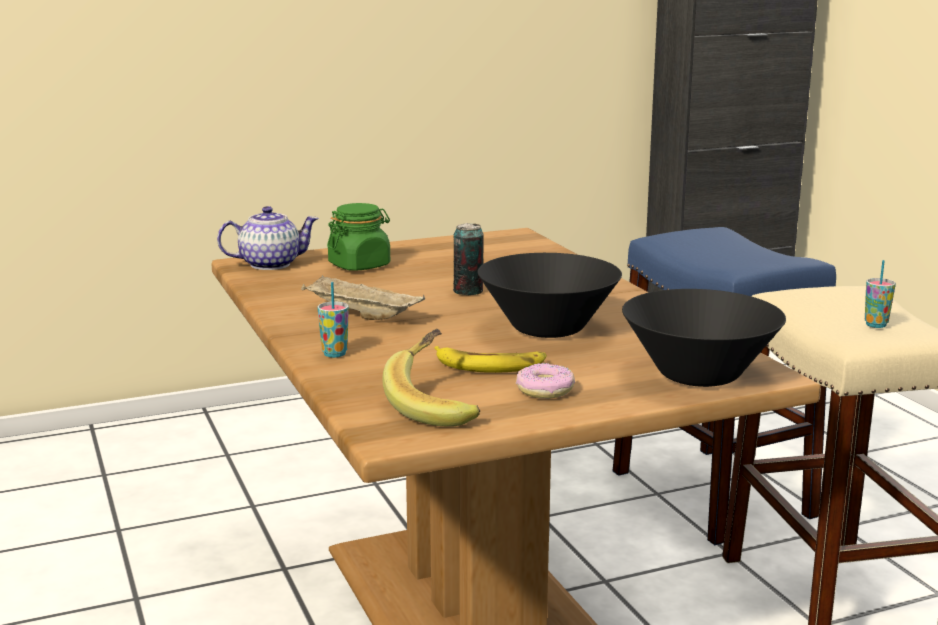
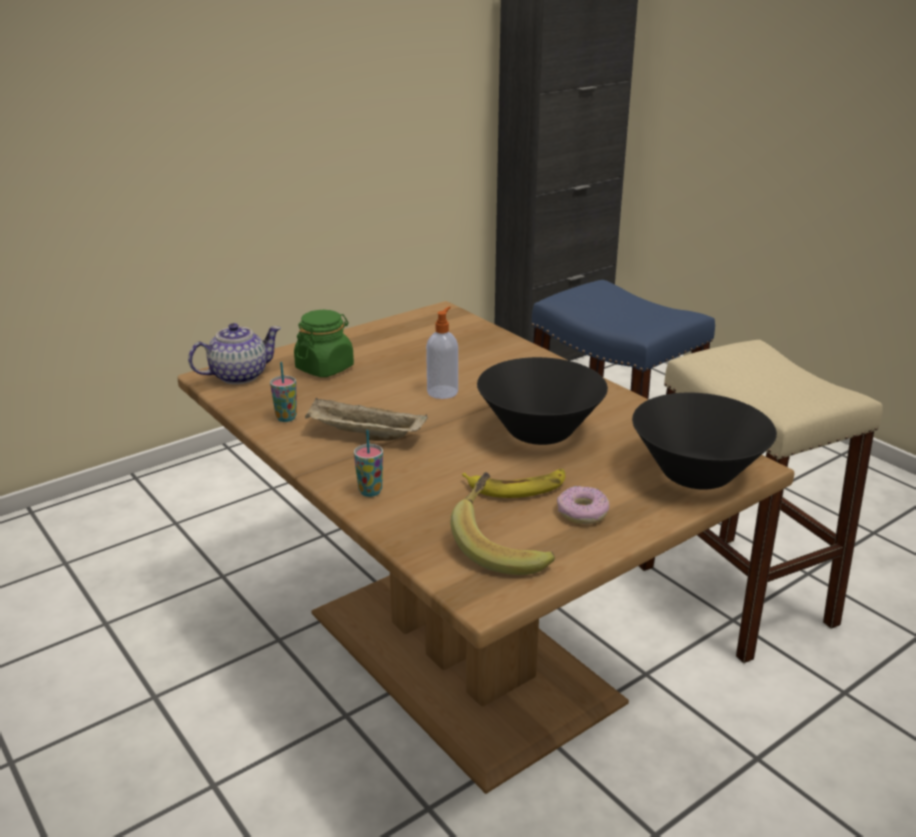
camera: 15 degrees left, 10 degrees up
(468, 291) = (443, 391): can -> soap dispenser
(876, 325) = (785, 386): cup -> cup (286, 418)

